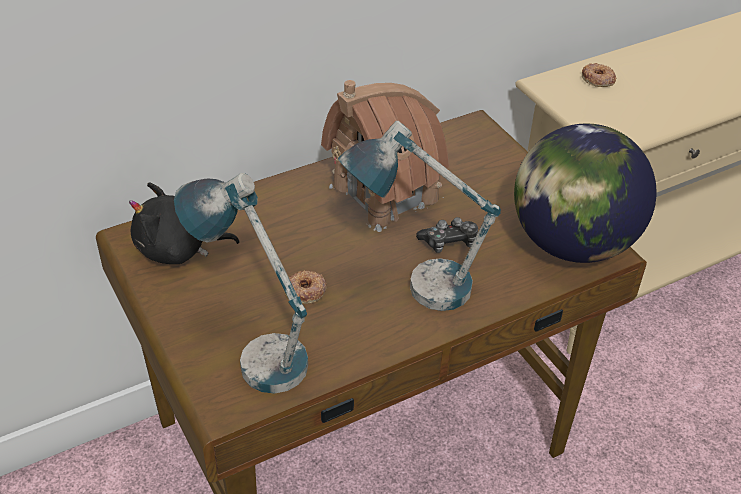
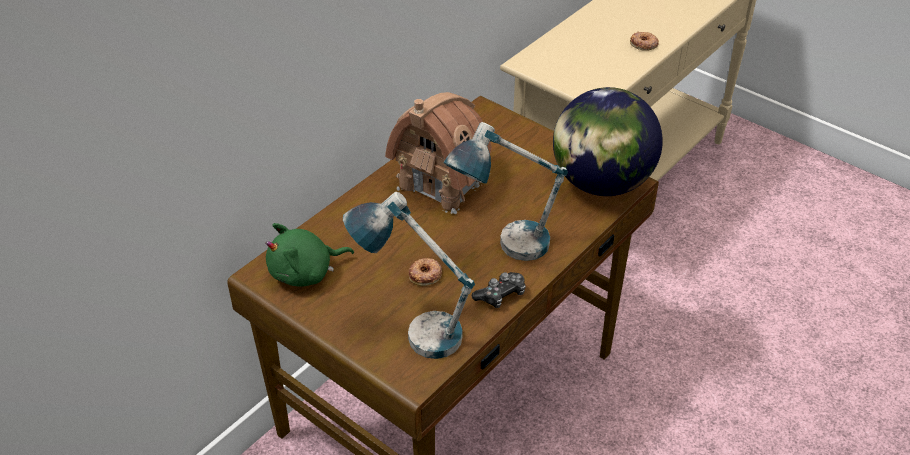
camera: 20 degrees left, 0 degrees up
(178, 249) = (305, 272): black plush toy -> green plush toy
(449, 242) = (512, 207): game controller -> game controller (501, 295)
(597, 79) = (561, 49): donut -> donut (643, 44)

